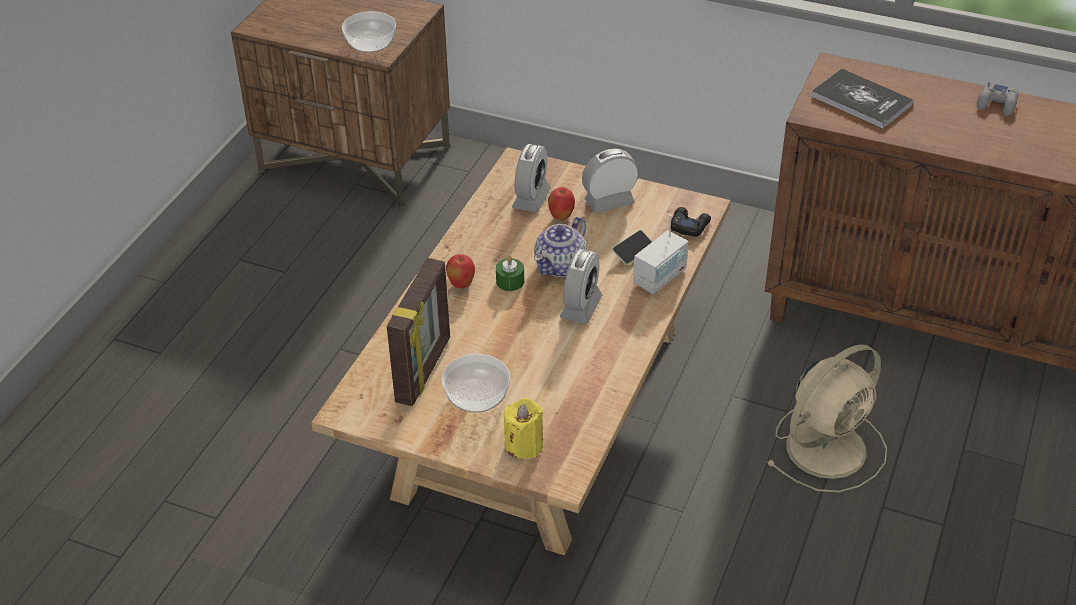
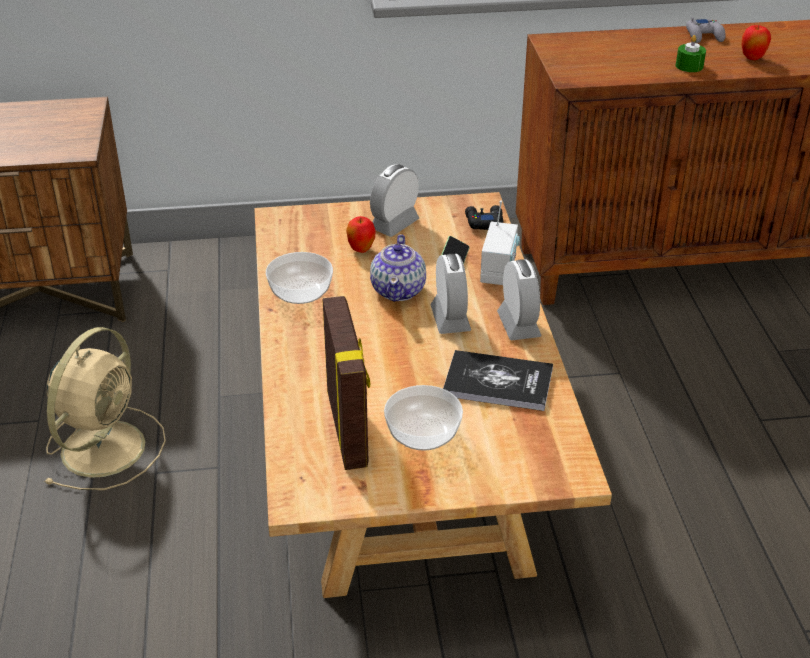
camera: 30 degrees left, 5 degrees down
(370, 44) = (58, 146): bowl -> bowl (300, 292)
(461, 285) = (316, 338): apple -> apple (752, 58)
(510, 281) = (362, 319): green candle -> green candle (689, 66)
(524, 445) = (510, 460): yellow candle -> none
(531, 198) = (318, 243): alarm clock -> alarm clock (518, 325)
(828, 447) = (677, 388): beige fan -> beige fan (105, 446)
(861, 100) = (599, 59): book -> book (498, 382)

